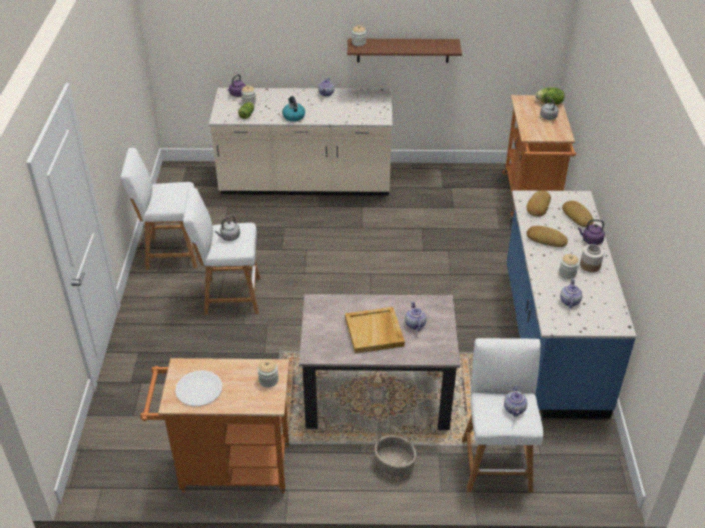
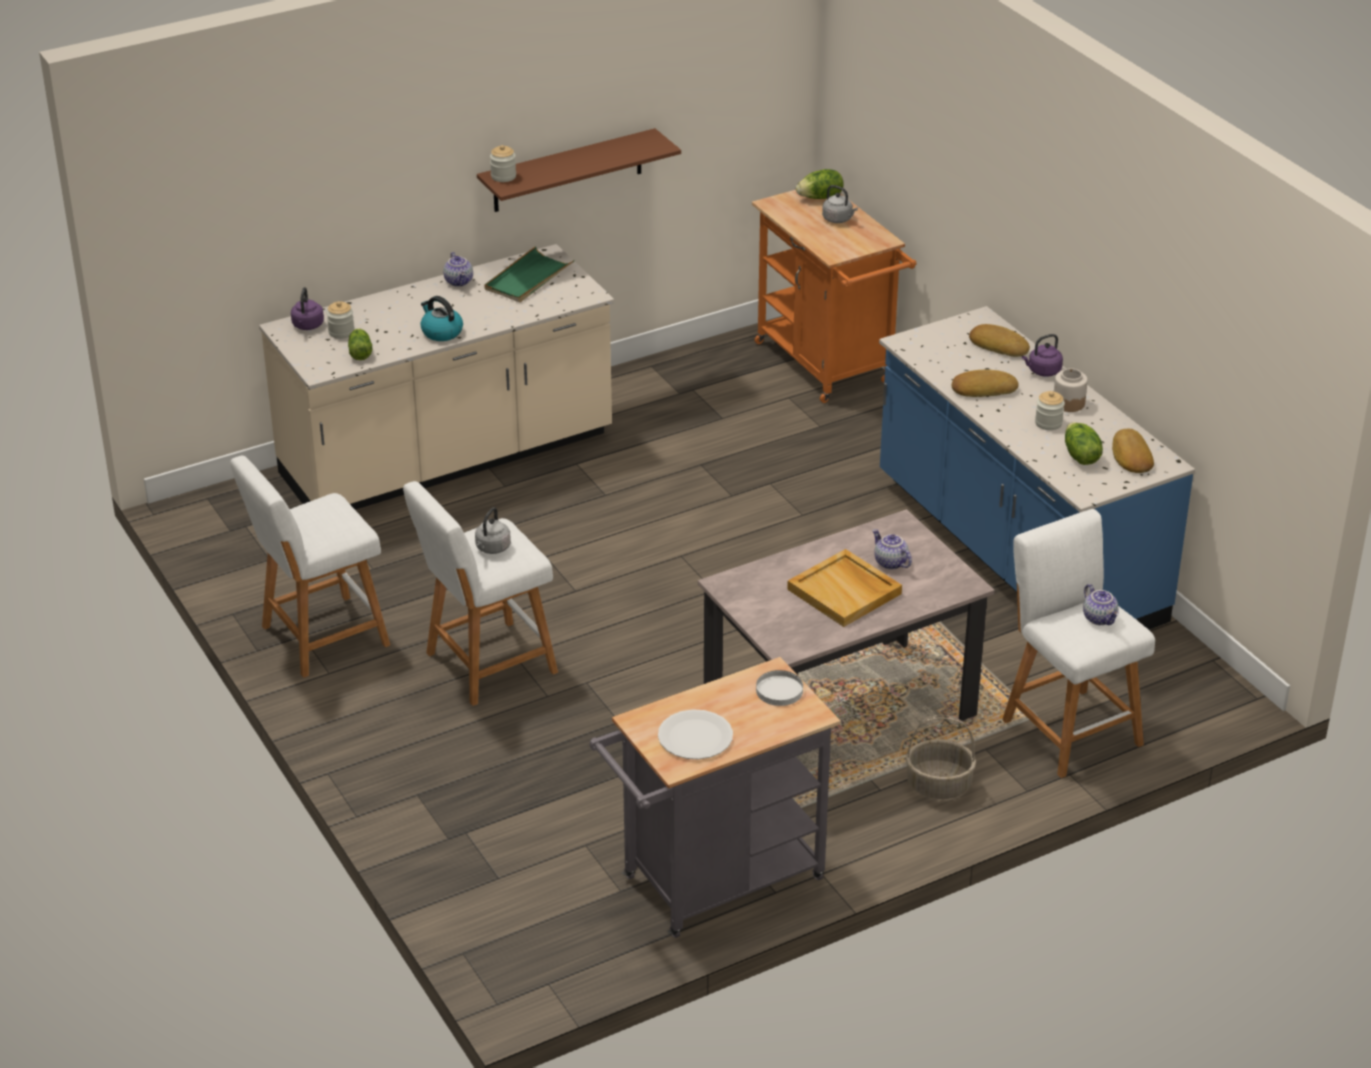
camera: 30 degrees left, 5 degrees down
(228, 468) = (712, 884): orange cart -> grey cart
(268, 380) = (779, 690): jar -> white plate
(360, 102) = (528, 278): none -> green tray
(537, 206) = (934, 349): bread -> bread (1130, 456)
(569, 301) = (1080, 456): teapot -> lettuce

